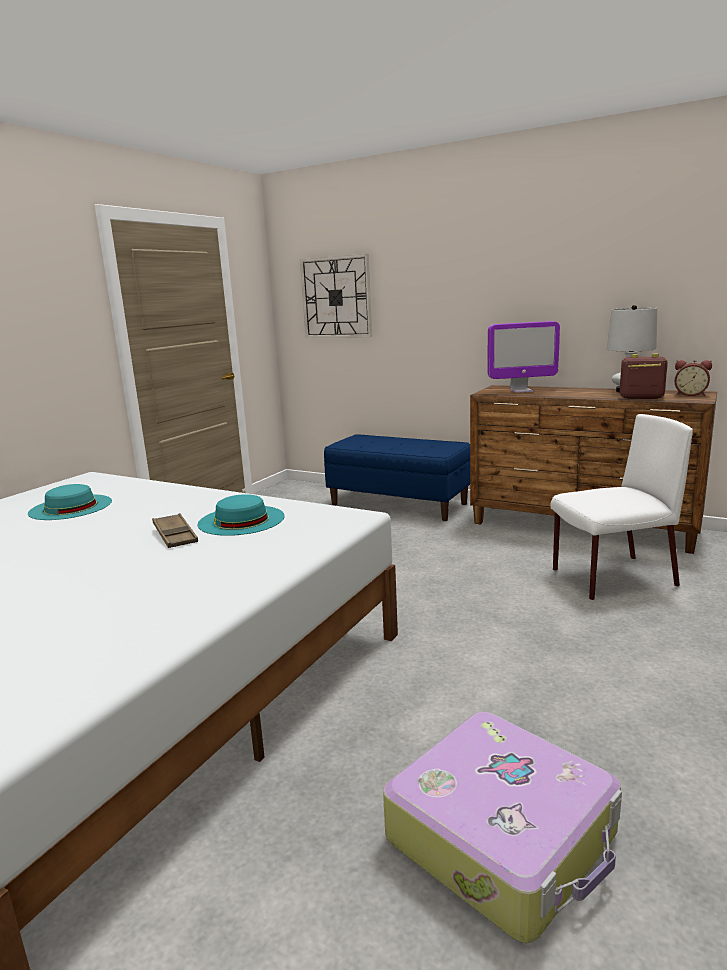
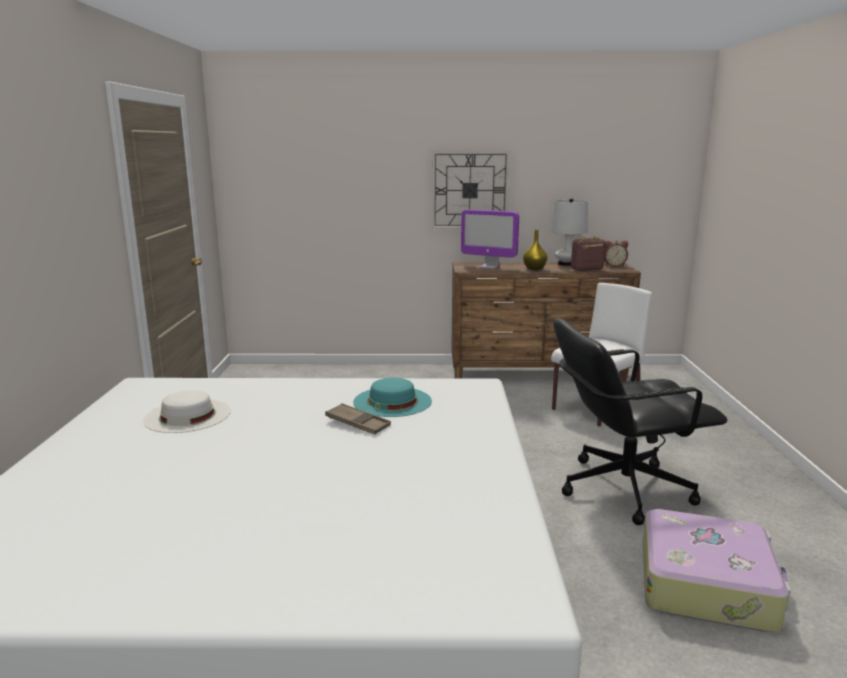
camera: 30 degrees left, 0 degrees up
(71, 507) = (187, 415): turquoise hat -> white hat
(336, 297) = (293, 181): wall clock -> wall clock (469, 190)
(399, 504) = (373, 374): blue bench -> none
(521, 391) = (489, 266): monitor -> monitor turned 60 degrees clockwise
(534, 680) = (623, 488): none -> black office chair
(573, 394) = (535, 269): none -> yellow vase

